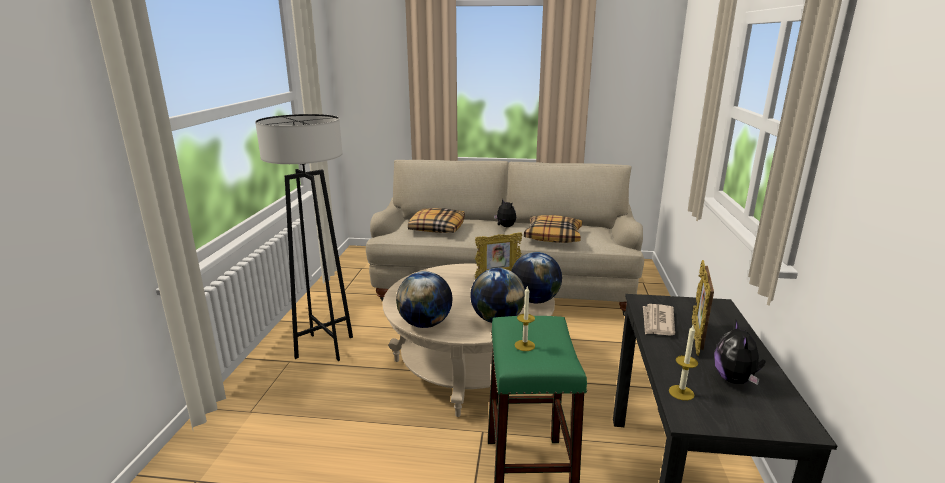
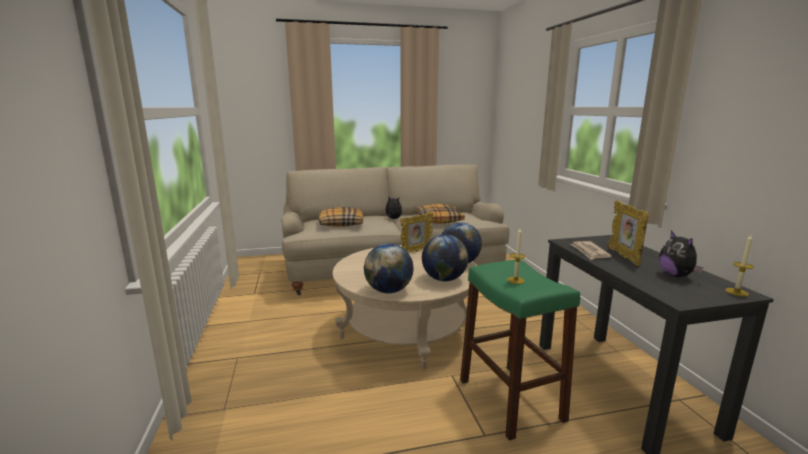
camera: 20 degrees left, 5 degrees down
(324, 347) = (266, 339): grey floor lamp -> none
(681, 392) = (656, 288): candle -> candle (736, 292)

